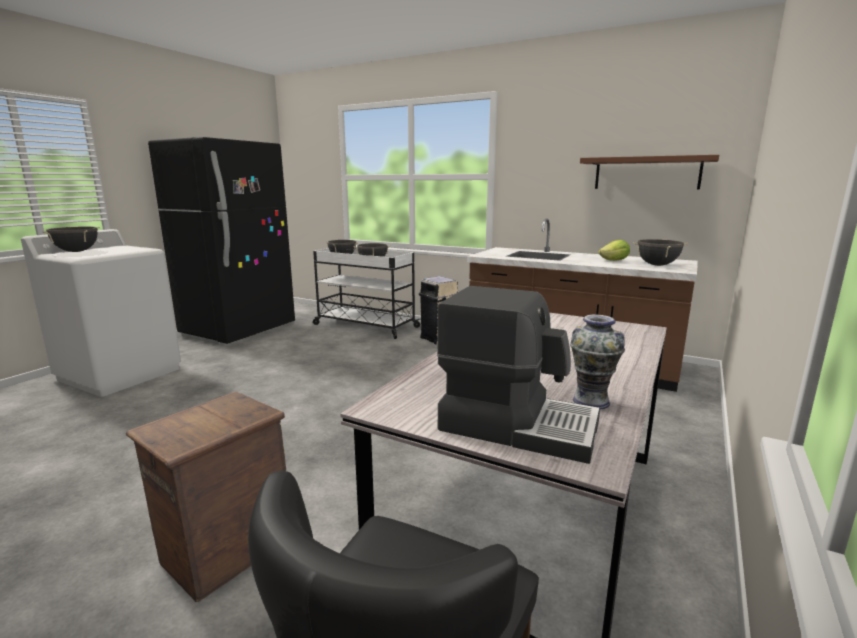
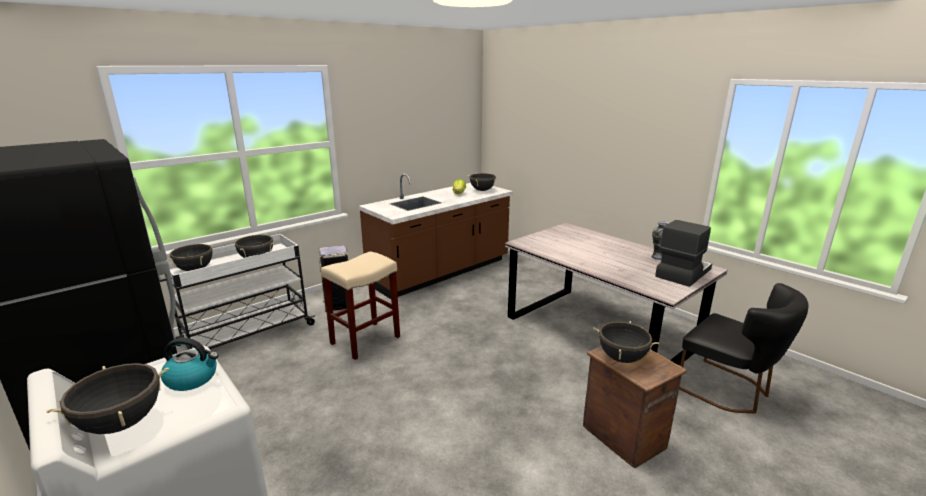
camera: 70 degrees left, 5 degrees up
(116, 252) = (193, 379): none -> kettle
(210, 410) = (622, 358): none -> black cooking pot
(384, 361) = (365, 339): none -> beige stool
(646, 173) = (437, 130): brown shelf -> none

